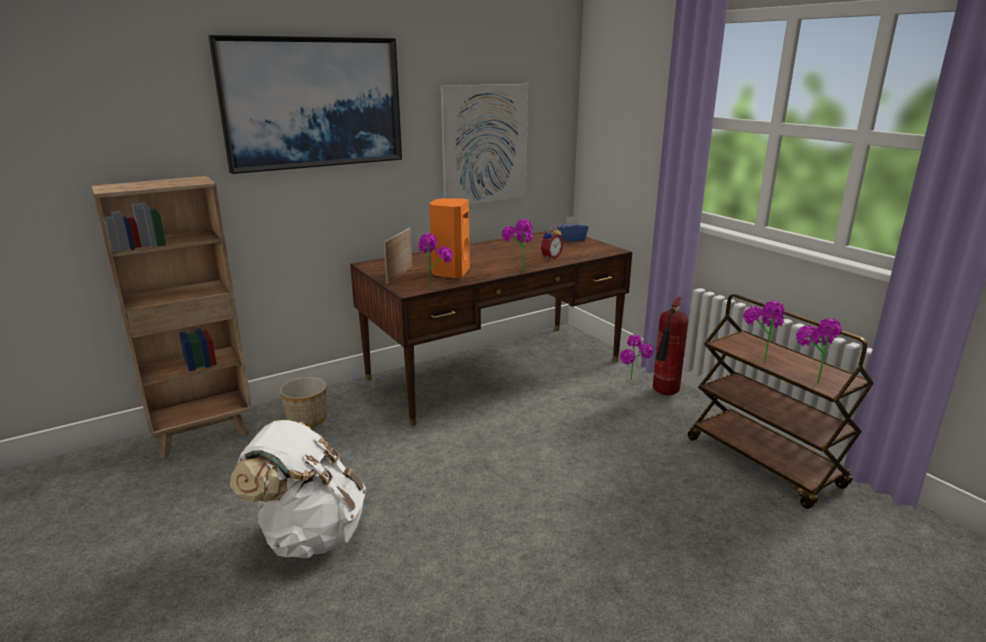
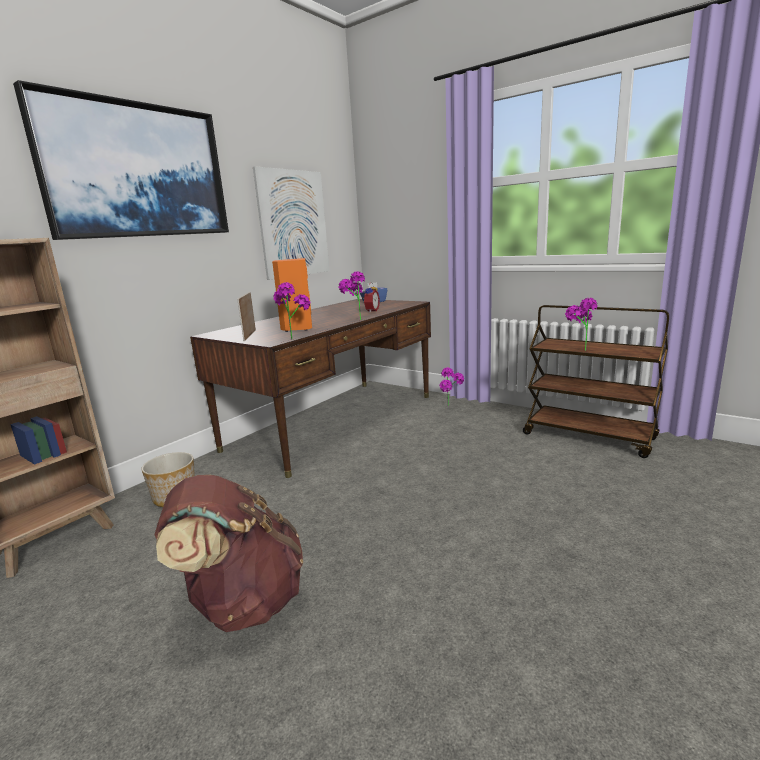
camera: 20 degrees left, 5 degrees down
(309, 534) = (242, 602): white backpack -> brown backpack
(665, 393) = (481, 409): fire extinguisher -> none
(809, 380) = (628, 354): potted plant -> none

